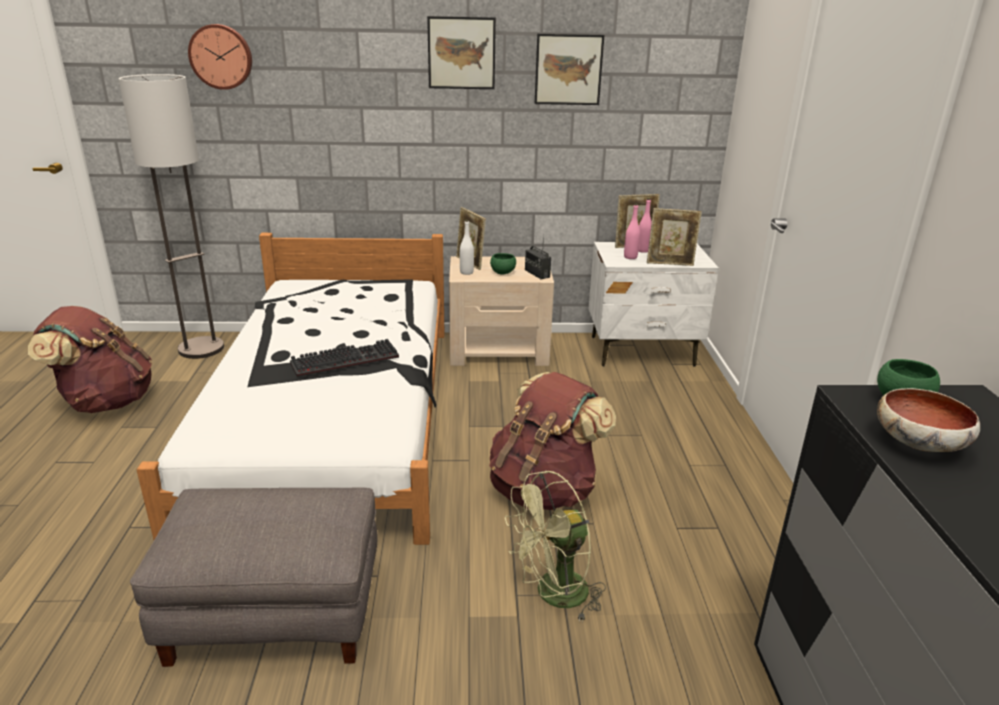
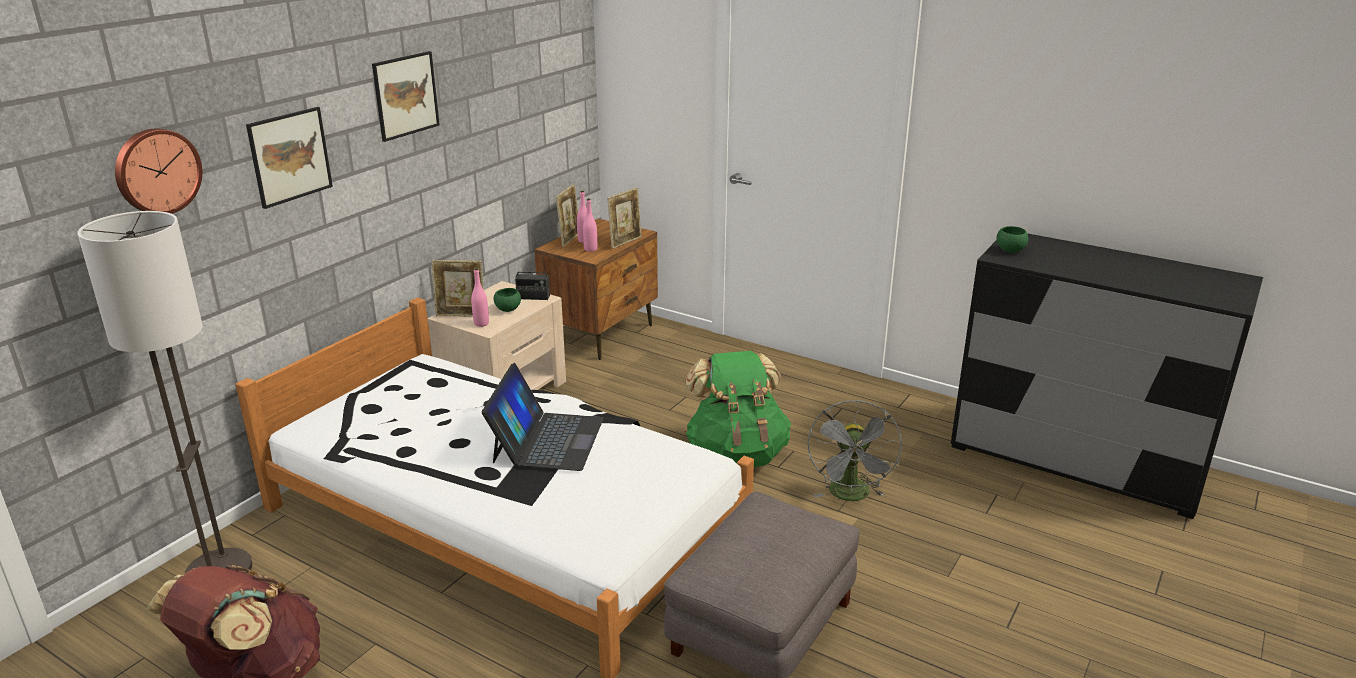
camera: 55 degrees left, 0 degrees up
(346, 359) = (547, 440): keyboard -> laptop
(466, 272) = (481, 324): white bottle -> pink bottle
(544, 490) = (736, 454): brown backpack -> green backpack
(553, 596) = (851, 496): green fan -> grey fan
(568, 69) = (490, 88): picture -> picture (290, 156)
(643, 351) = (601, 334): white nightstand -> brown nightstand
(920, 444) = (1050, 263): bowl -> none

